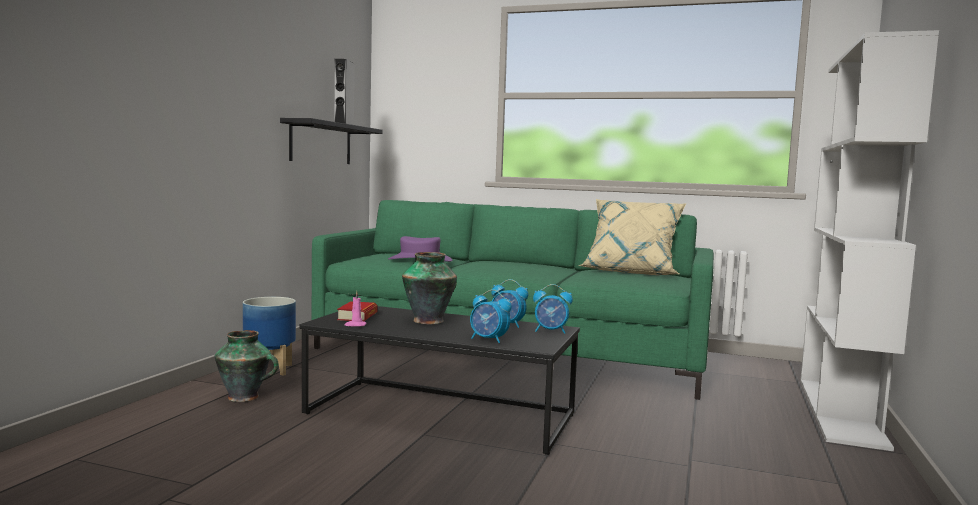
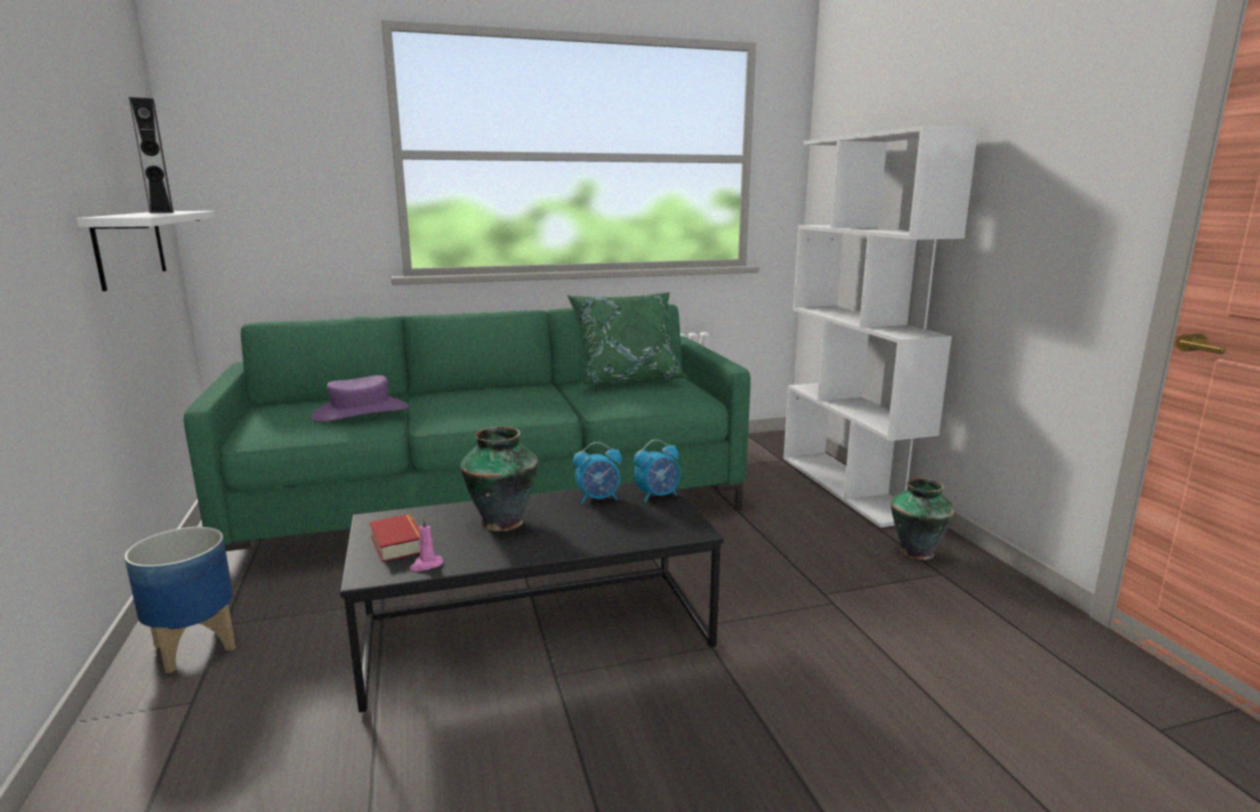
camera: 35 degrees left, 10 degrees up
(245, 397) = (223, 720): vase -> vase (918, 551)
(321, 143) = (130, 247): black shelf -> white shelf
(489, 340) = (625, 535): alarm clock -> none
(631, 272) = (627, 380): beige pillow -> green pillow

